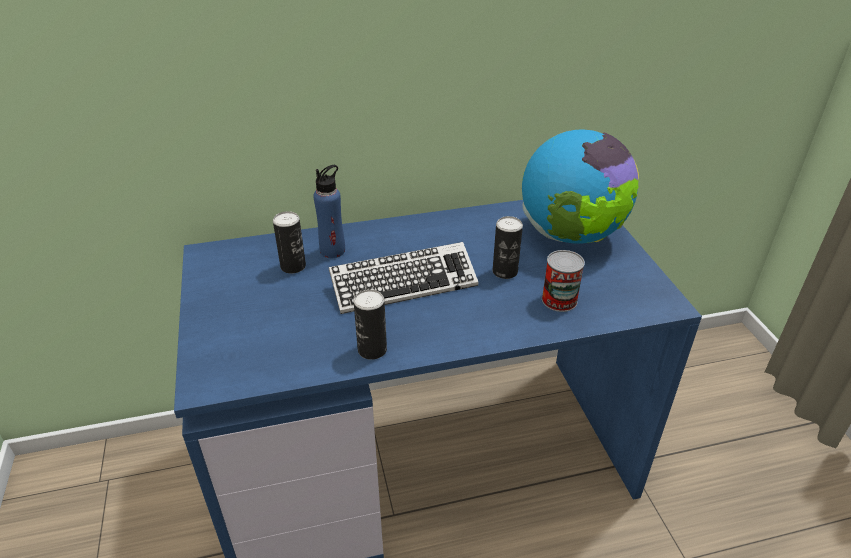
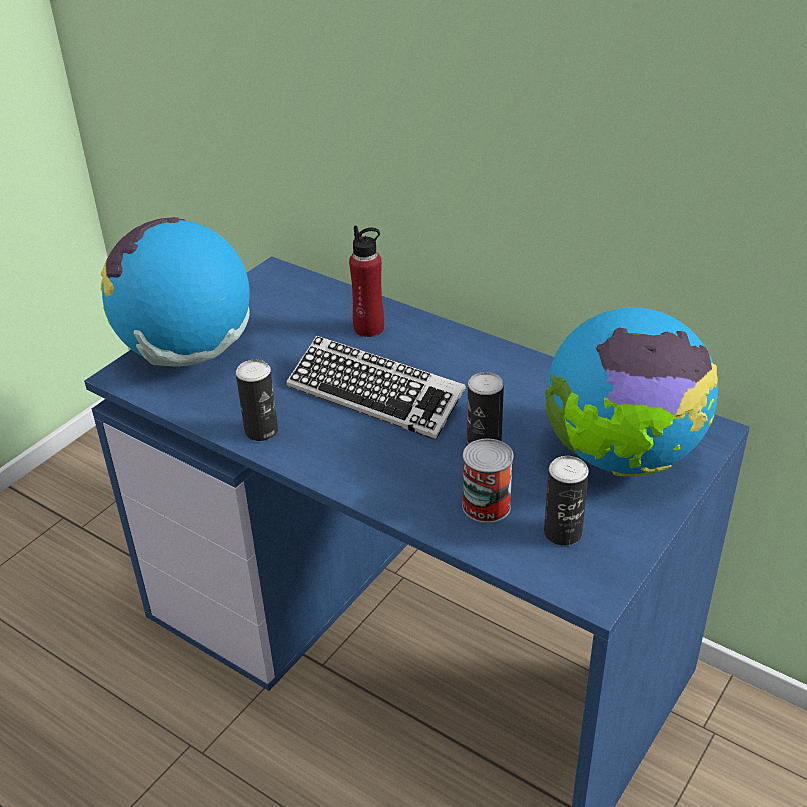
camera: 50 degrees right, 0 degrees up
(230, 338) = (187, 353): none -> globe
(293, 266) = (317, 323): can -> can (562, 533)
(332, 250) = (369, 328): blue bottle -> red bottle

